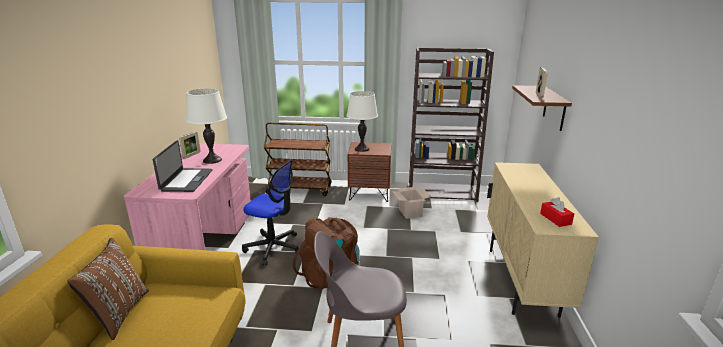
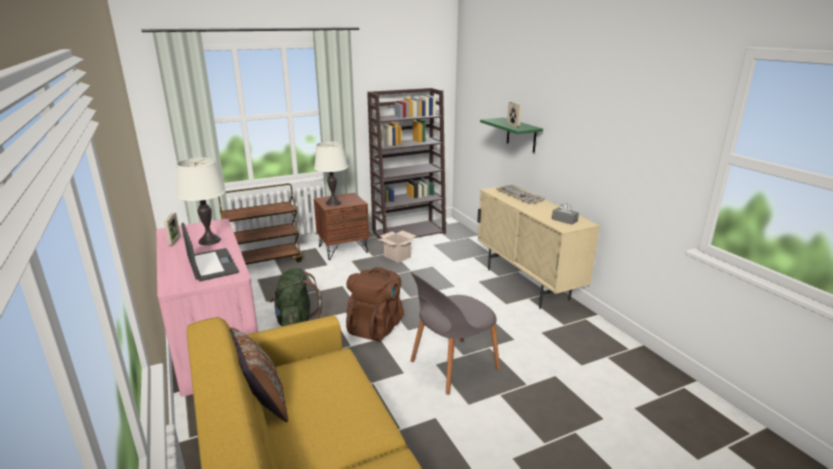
camera: 30 degrees left, 0 degrees up
(273, 248) = (296, 322): office chair -> green backpack
(532, 178) = (520, 196): none -> keyboard
(554, 108) = (521, 135): brown shelf -> green shelf
(555, 219) = (564, 220): red tissue box -> grey tissue box

